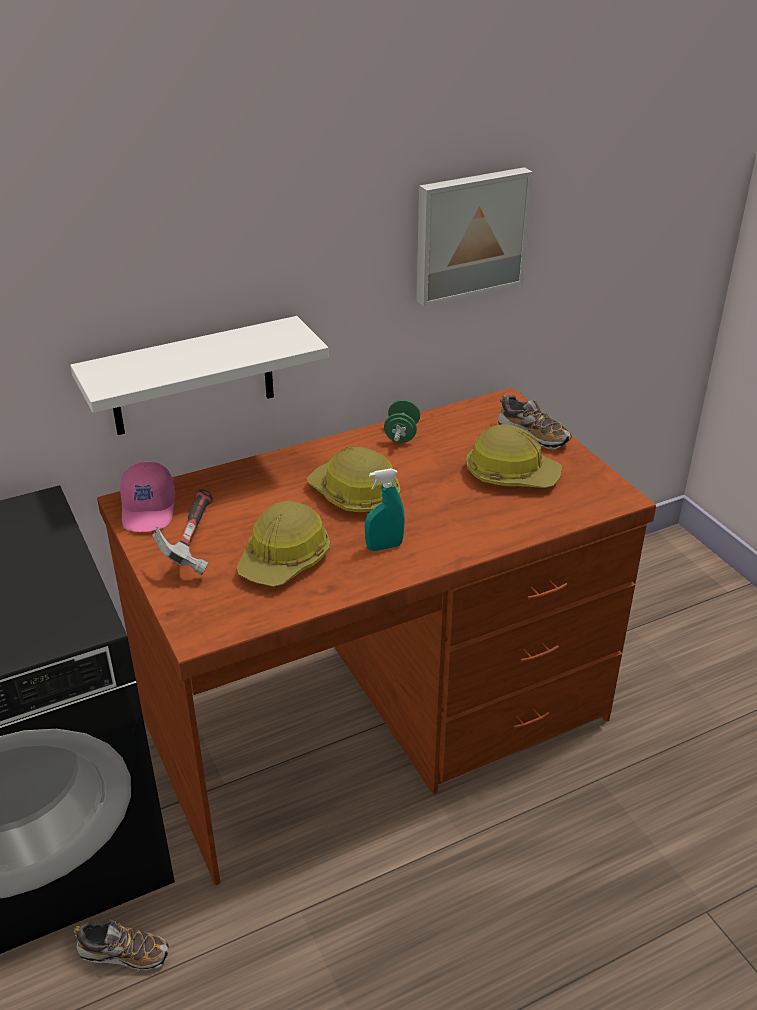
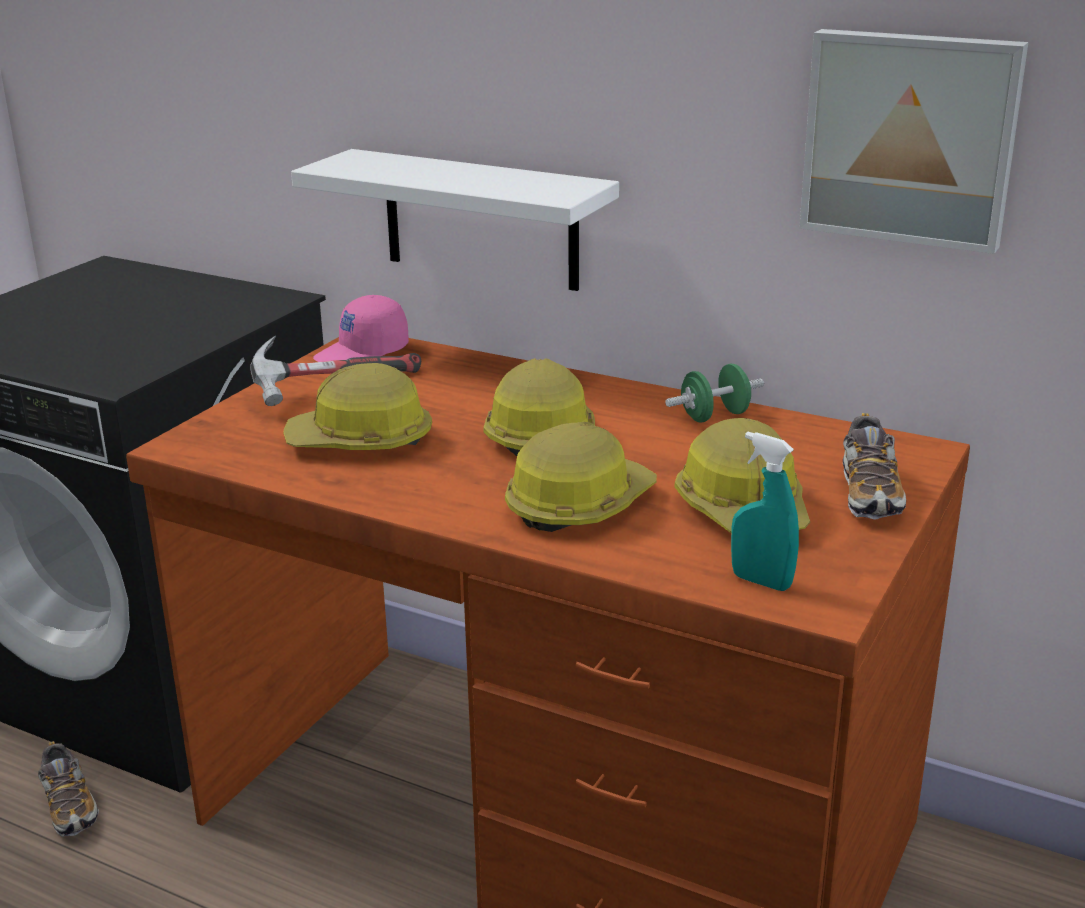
camera: 55 degrees right, 10 degrees down
(384, 547) = (457, 484): turquoise spray bottle -> turquoise spray bottle (761, 581)
(453, 518) = (578, 504): none -> hard hat

